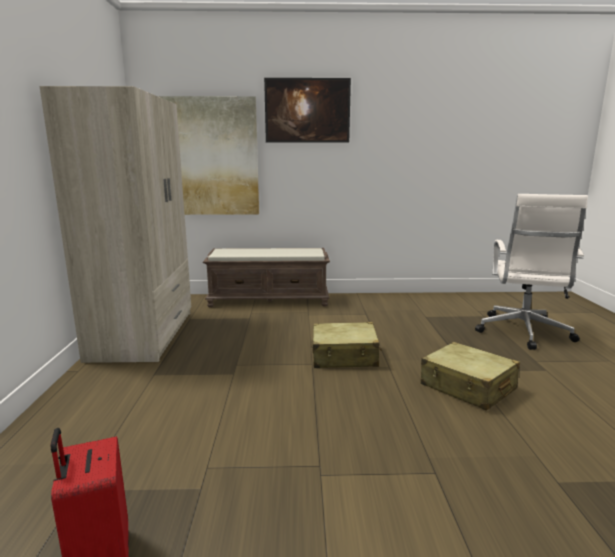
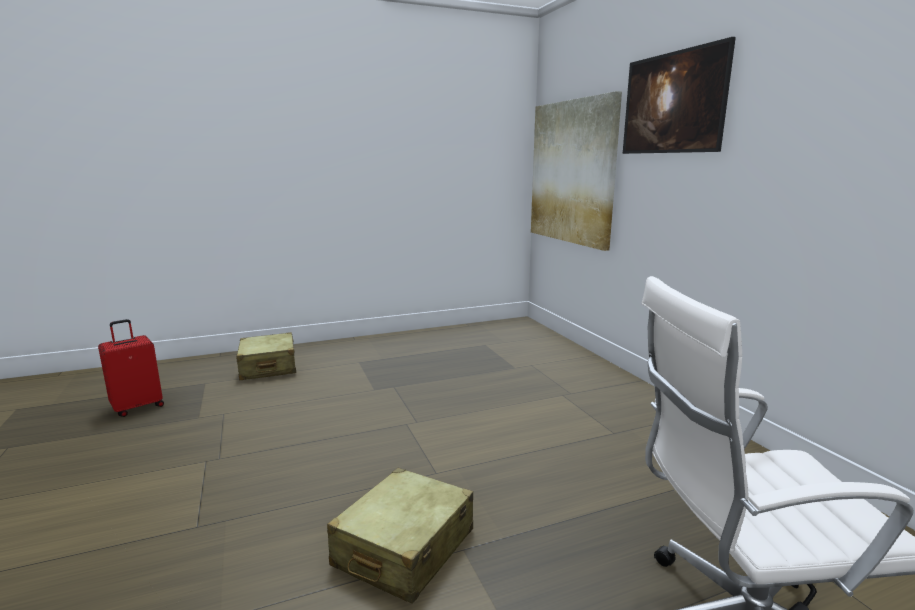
camera: 70 degrees right, 0 degrees up
(144, 334) = (433, 339): beige wardrobe -> none
(269, 300) = (583, 365): brown bench -> none
(344, 356) = (449, 438): beige suitcase -> beige suitcase (268, 367)

